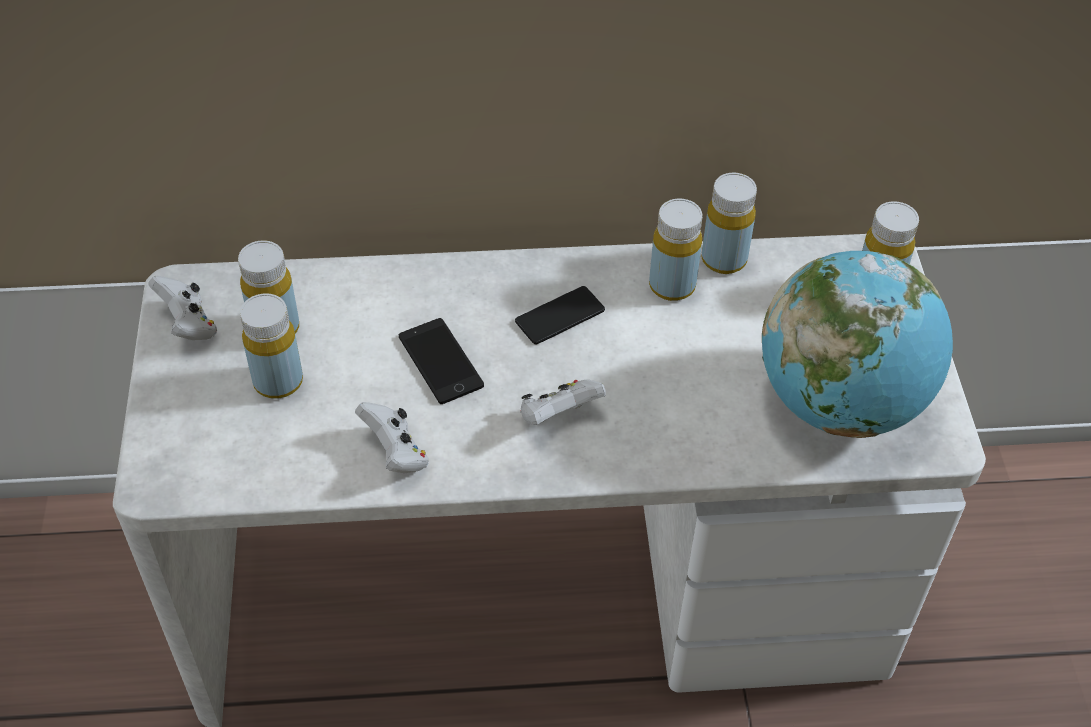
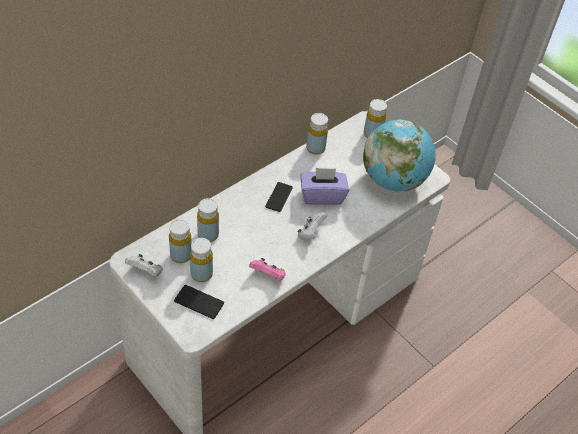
camera: 40 degrees left, 0 degrees up
(396, 453) = (268, 275): white game controller -> pink game controller
(440, 361) = (253, 235): phone -> phone (199, 302)
(651, 357) = (322, 196): none -> purple tissue box
(672, 285) = (306, 167): yellow bottle -> yellow bottle (208, 234)

